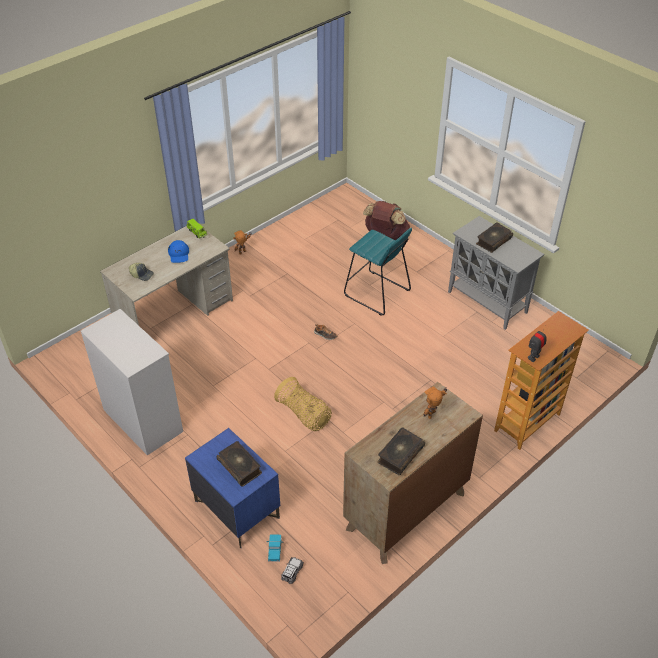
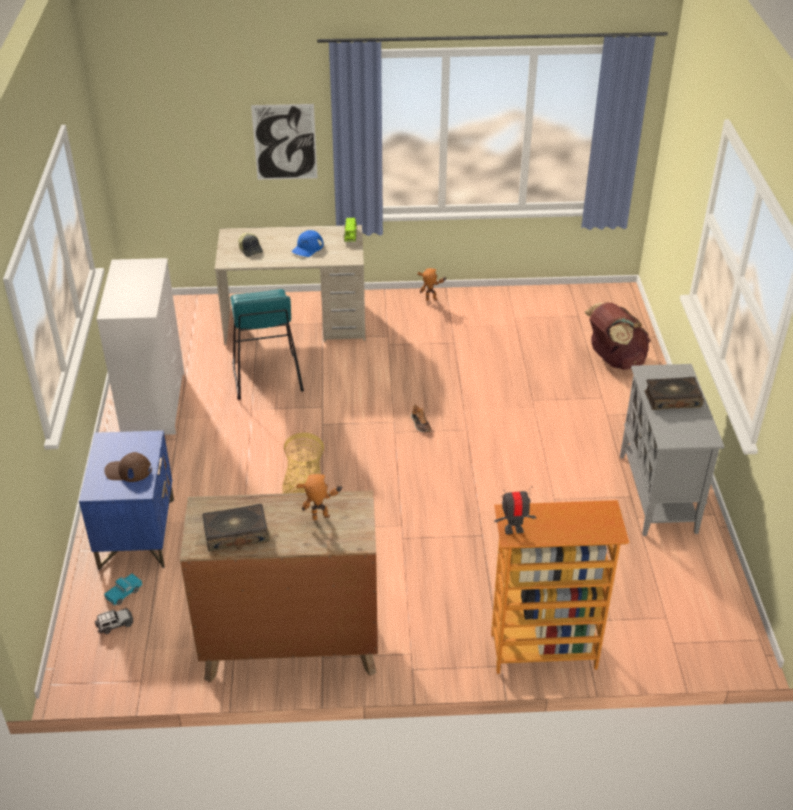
camera: 40 degrees right, 5 degrees down
(126, 184) = (285, 142): none -> picture
(240, 467) = (128, 470): book -> brown cap
(376, 293) = (530, 413): turquoise stool -> turquoise stool (266, 376)

